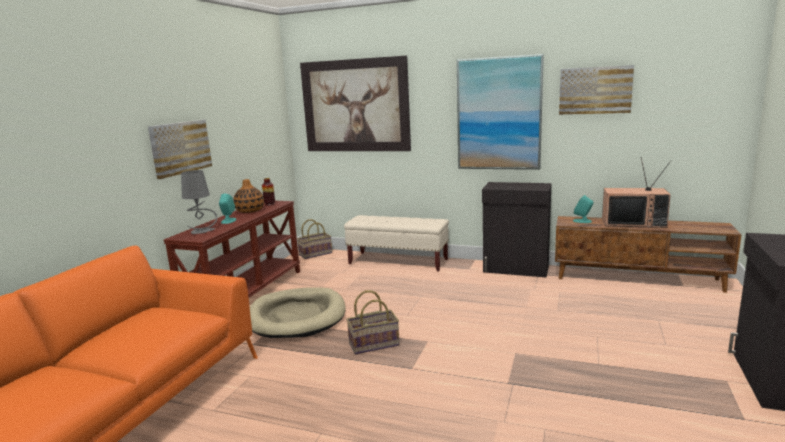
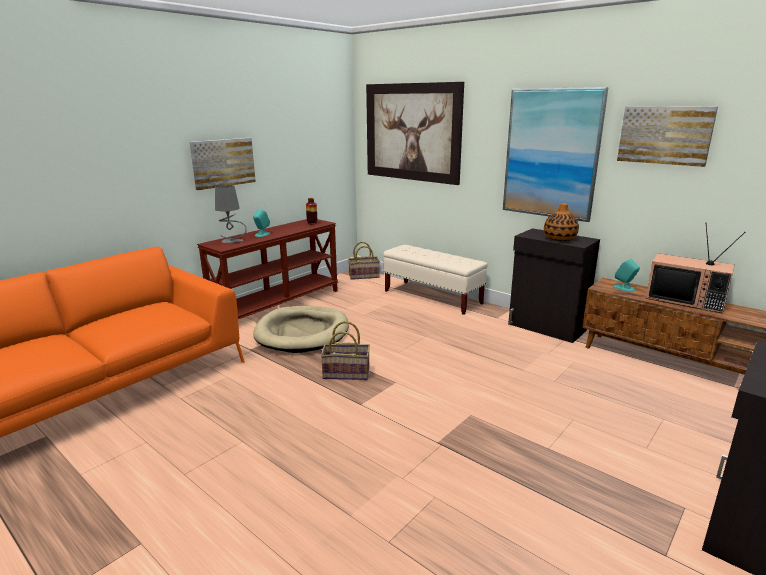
camera: 20 degrees right, 5 degrees up
(250, 211) = (289, 227): vase -> vase (559, 238)

